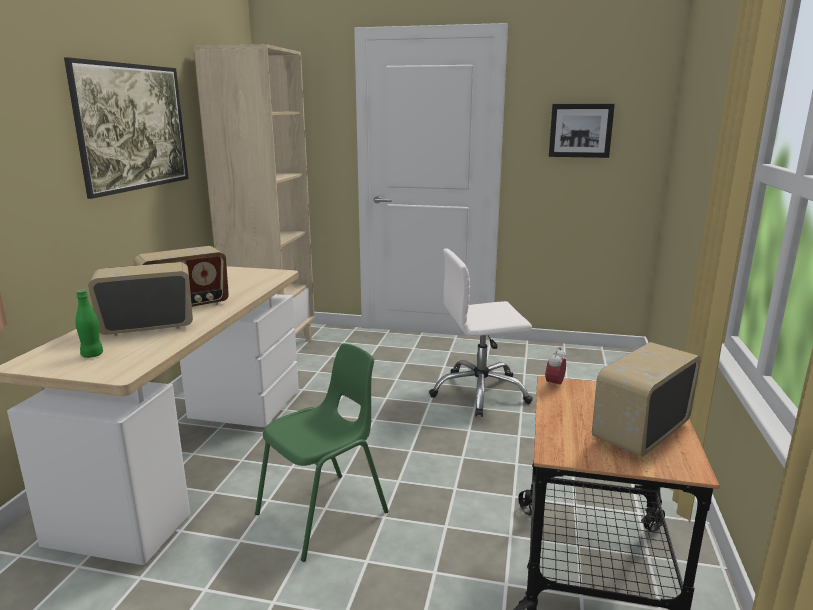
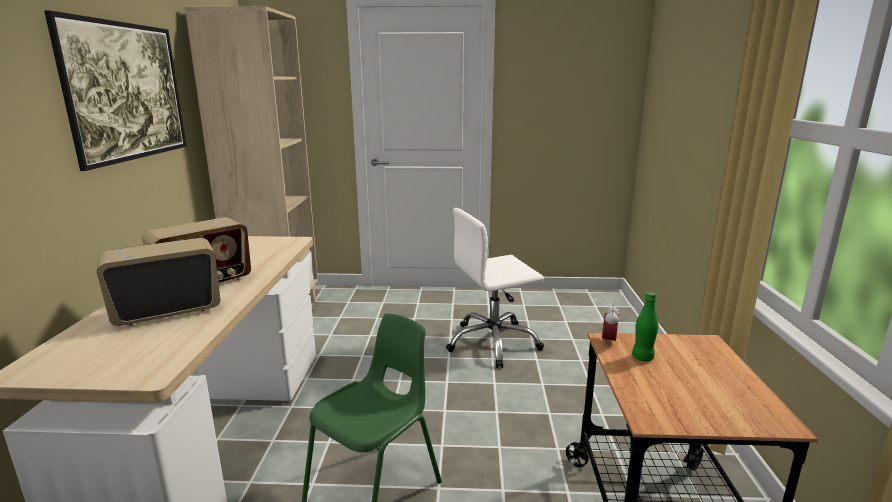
camera: 10 degrees left, 0 degrees up
(92, 355) = (108, 353): green bottle -> green bottle (642, 357)
(580, 130) = (564, 93): picture -> none
(640, 432) = (714, 386): radio -> none

